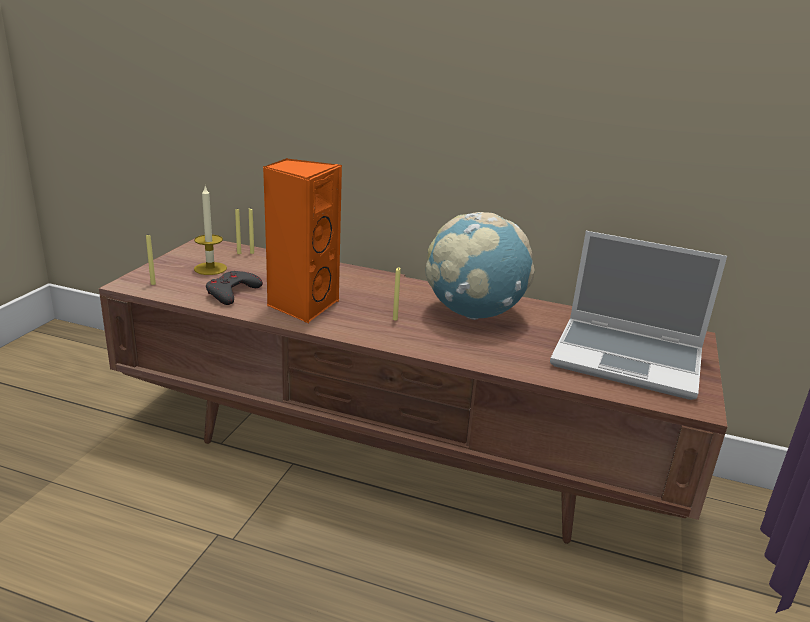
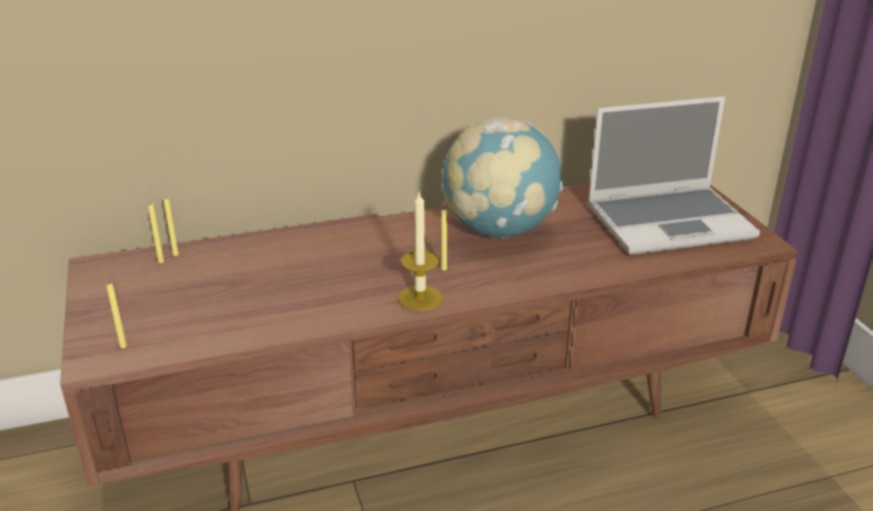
camera: 35 degrees left, 5 degrees up
(210, 268) = (160, 295): candle -> candle (420, 298)
(232, 292) = (236, 314): grey game controller -> none
(301, 305) = (334, 295): orange speaker -> none

